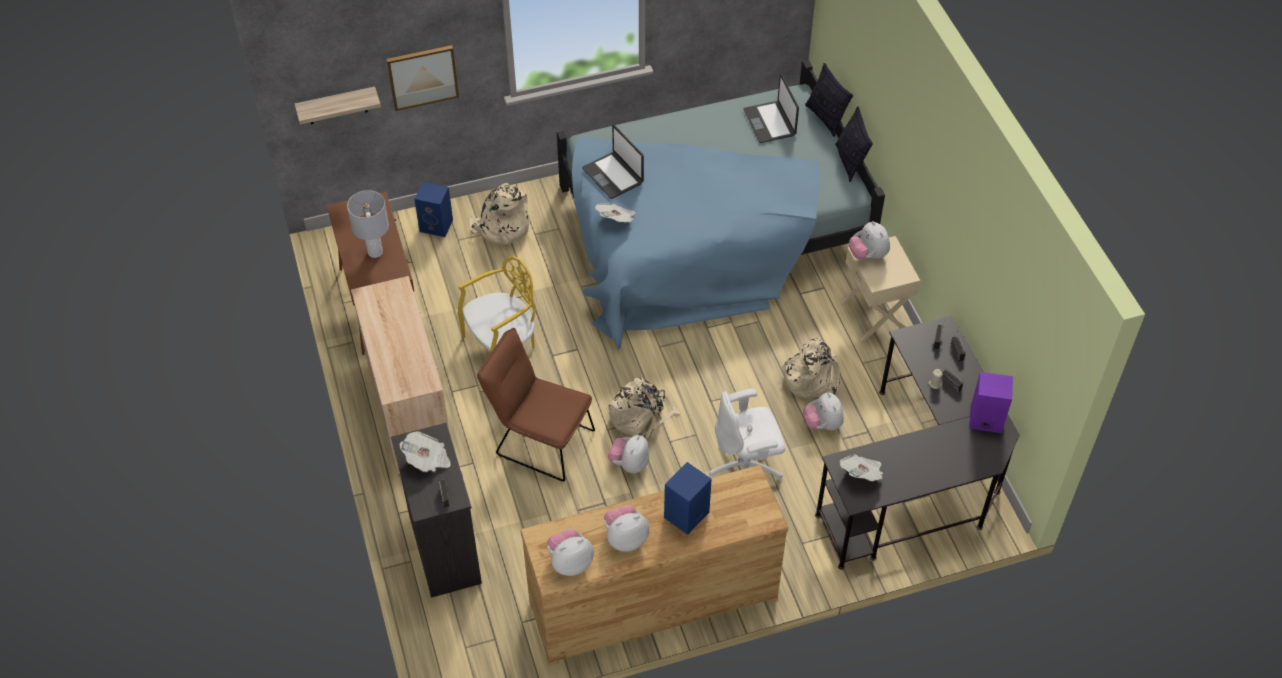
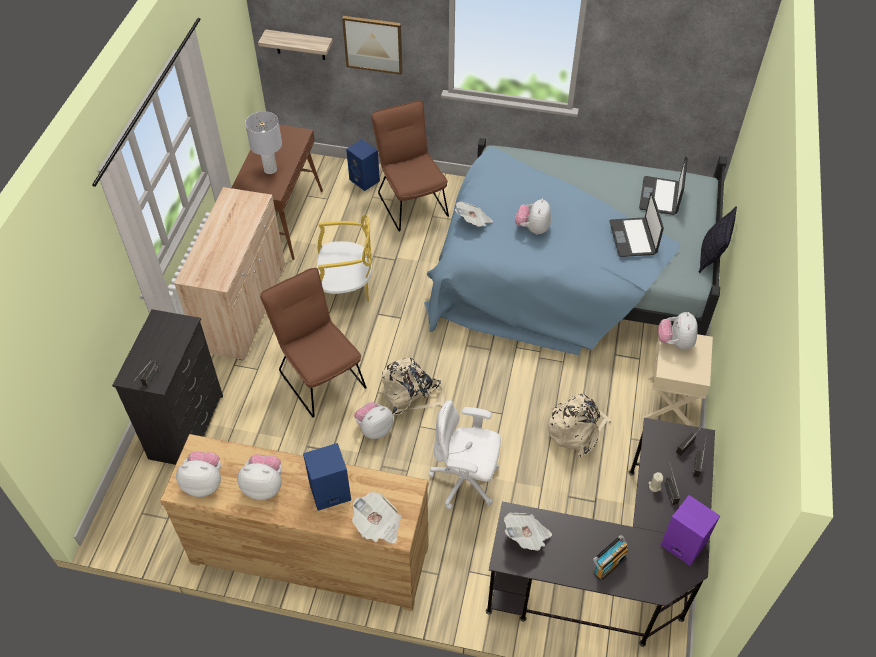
camera: 30 degrees right, 0 degrees up
(427, 460) = (162, 340): newspaper -> newspaper (378, 525)
(502, 228) = (411, 201): beige backpack -> brown chair
(613, 175) = (496, 186): laptop -> laptop (633, 238)
(822, 424) = (559, 475): plush toy -> plush toy (533, 228)
(826, 118) = (713, 212): pillow -> none
(939, 463) = (608, 564): none -> radio

